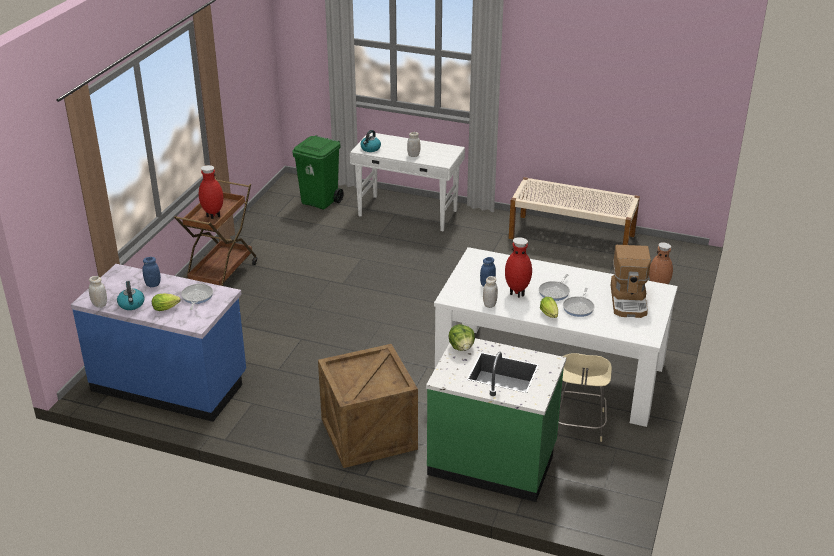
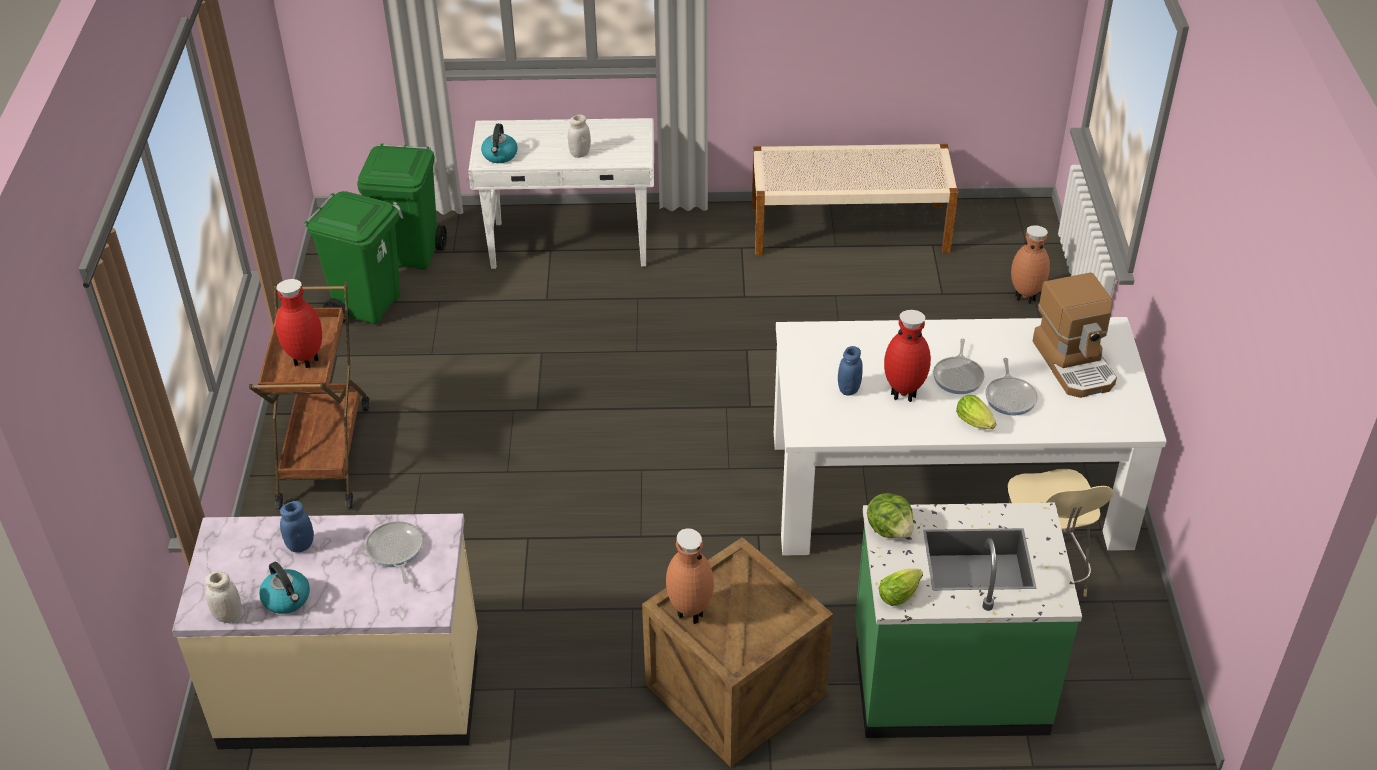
camera: 20 degrees left, 10 degrees up
(167, 308) = (356, 589): lettuce -> lettuce (901, 594)
(170, 383) = (352, 691): blue counter -> beige counter
(284, 219) = (368, 305): none -> green trash can
(340, 371) = (689, 613): none -> brown vase
(489, 304) = (874, 427): white jar -> none

